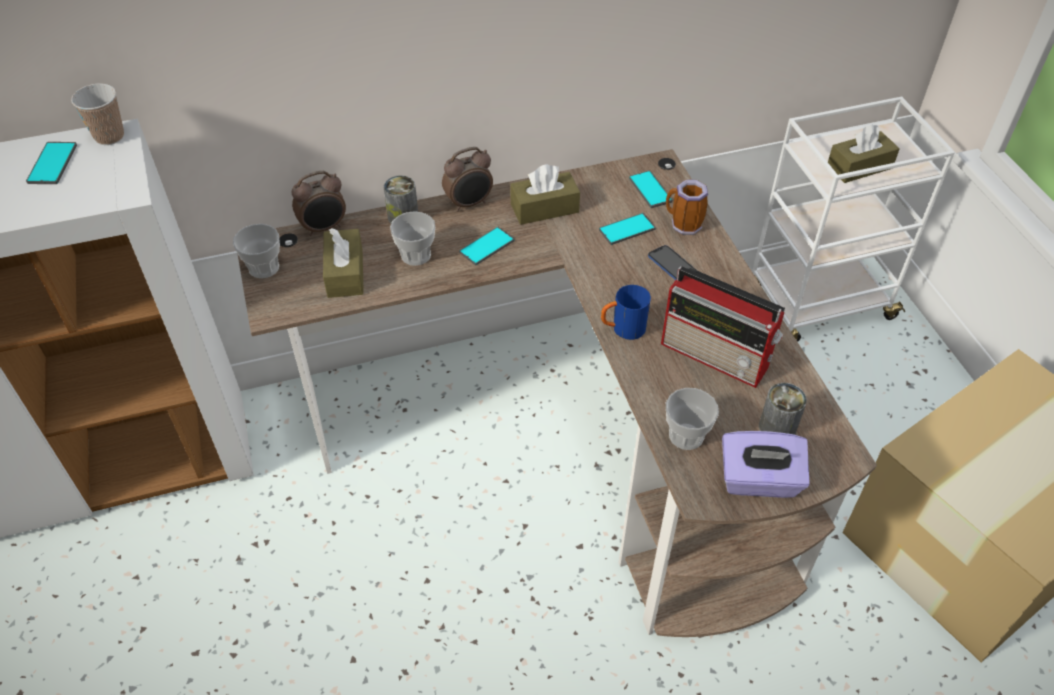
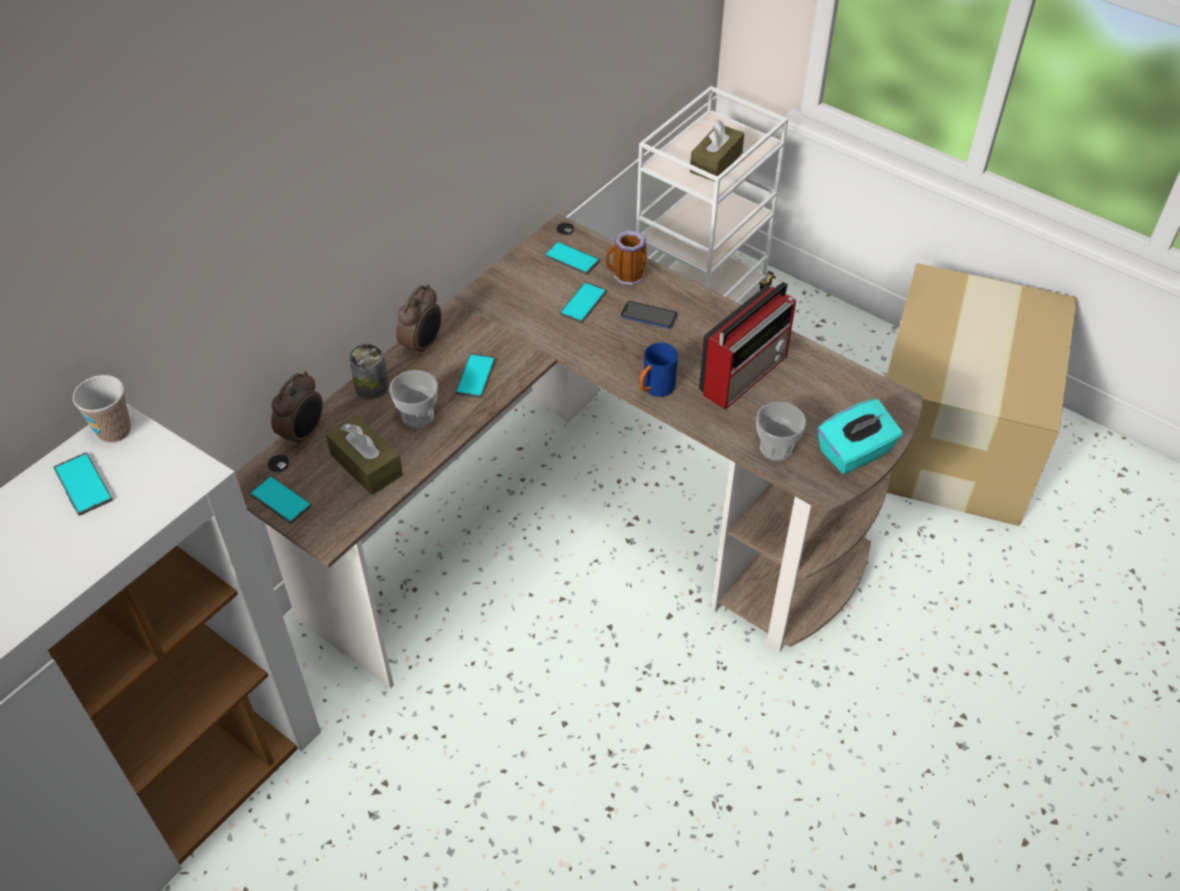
camera: 35 degrees left, 0 degrees up
(264, 268) = (280, 500): cup -> phone
(544, 208) = (495, 317): brown tissue box -> none
(717, 356) = (745, 373): radio -> radio turned 45 degrees counterclockwise
(759, 481) = (855, 453): purple tissue box -> turquoise tissue box
(777, 427) = (834, 406): can -> none

